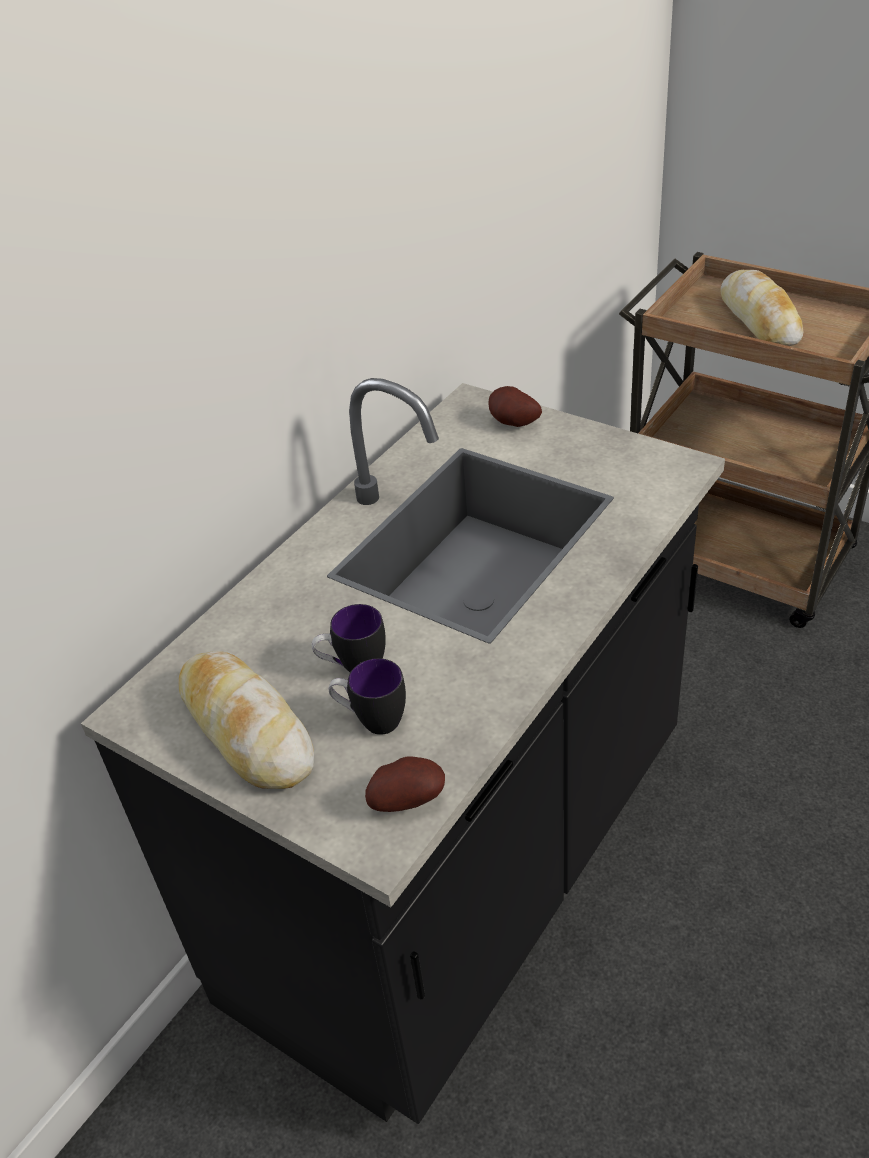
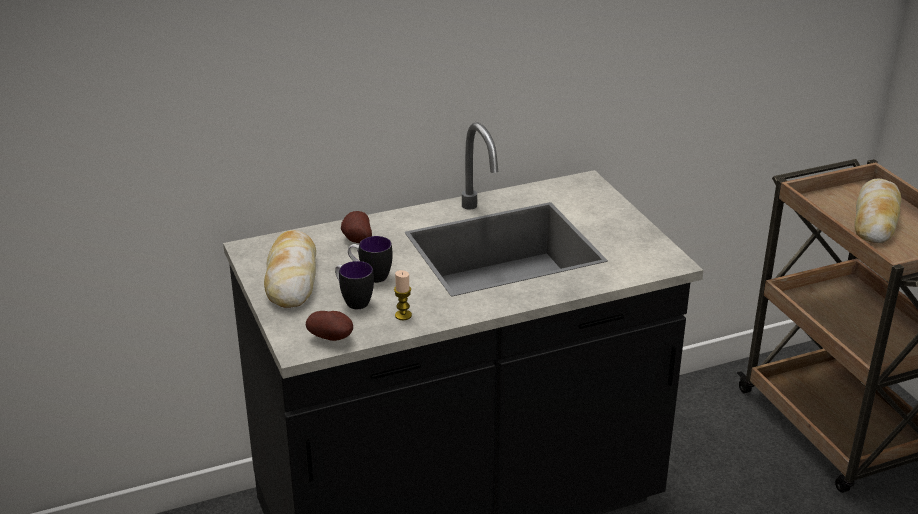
camera: 30 degrees right, 10 degrees down
(462, 707) = (403, 315): none -> candle
(512, 424) = (596, 202): potato -> potato (356, 240)

